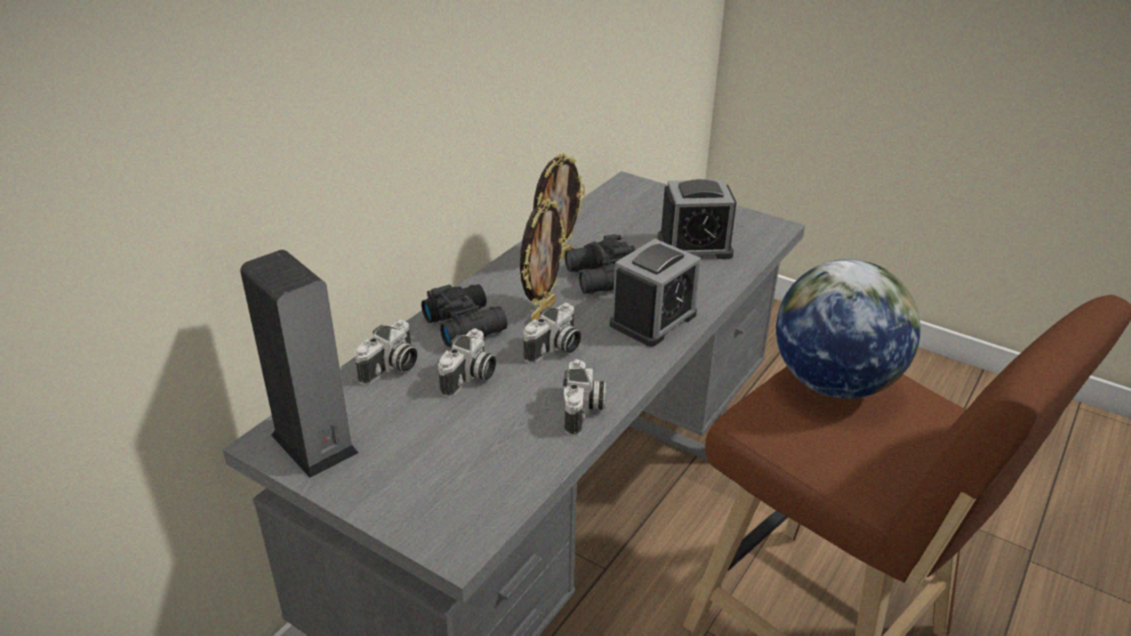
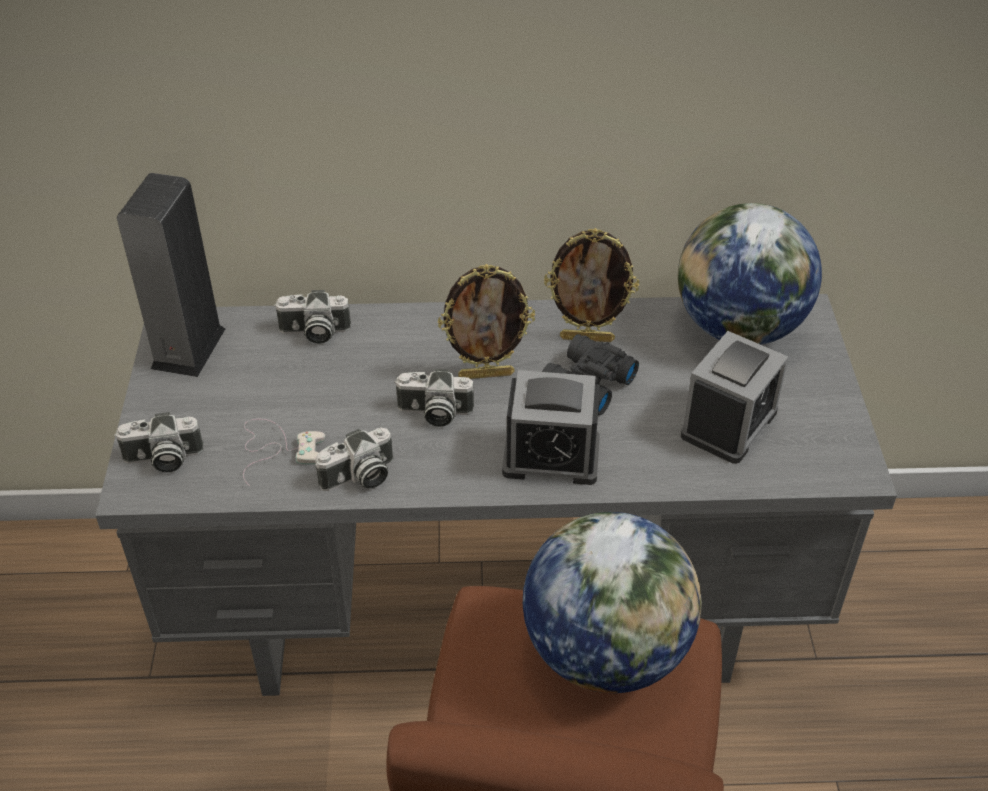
camera: 55 degrees right, 10 degrees up
(465, 324) = (417, 339): black binoculars -> none
(469, 378) = (342, 384): camera -> camera (163, 459)
(503, 440) = (278, 448): none -> white game controller
(616, 207) = (738, 329): none -> globe
(694, 246) = (729, 424): alarm clock -> alarm clock turned 105 degrees counterclockwise

